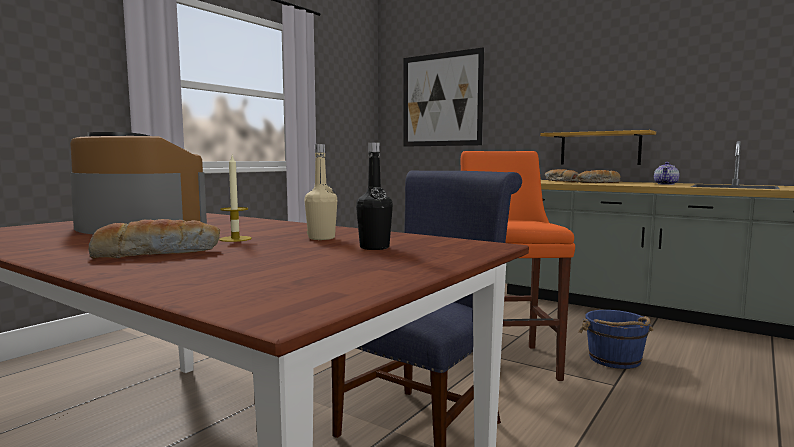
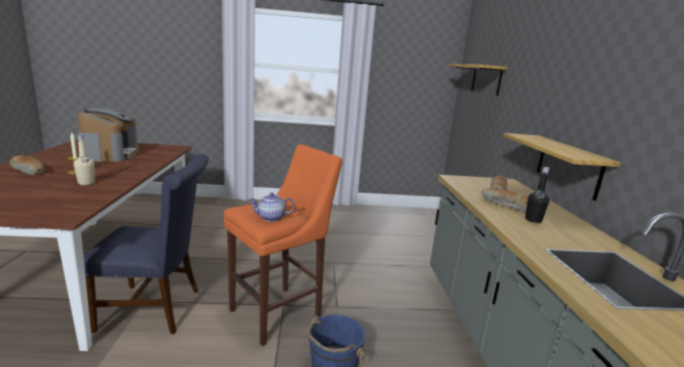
camera: 50 degrees right, 10 degrees up
(374, 247) = (52, 196): black bottle -> black bottle (533, 220)
(441, 100) = (486, 79): picture -> shelf
(666, 184) = (566, 235): teapot -> teapot (271, 218)

